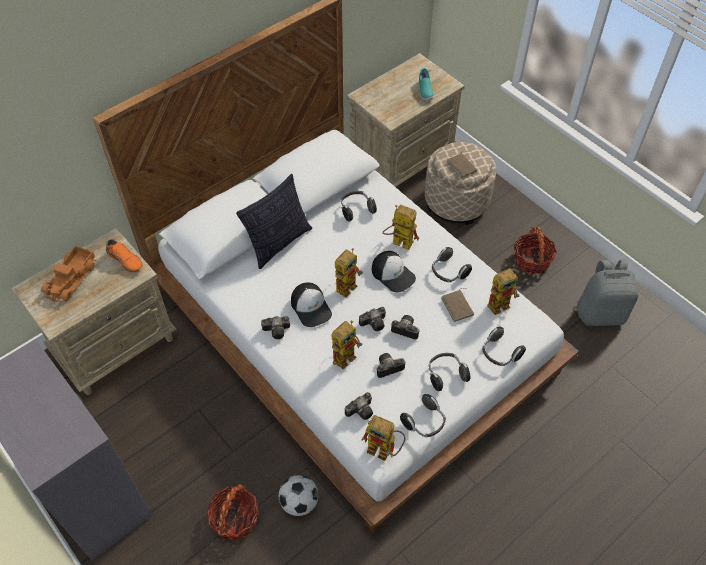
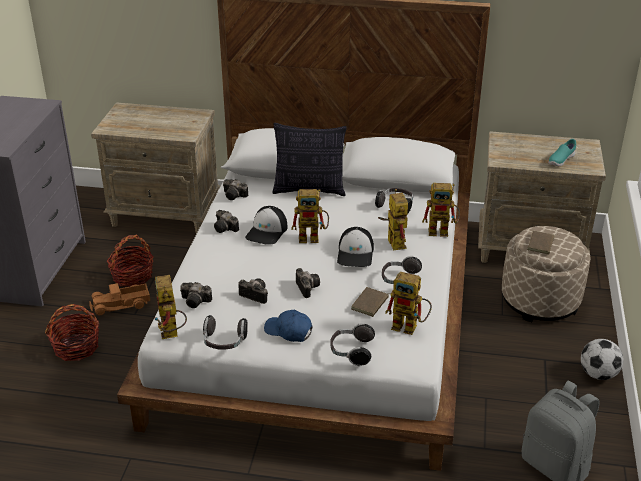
camera: 50 degrees right, 20 degrees down
(72, 279) = (150, 116): toy truck -> toy truck (121, 305)
(125, 259) = (191, 125): orange shoe -> none
(299, 502) = (123, 373): football -> football (598, 374)
(346, 354) = (242, 269): toy robot -> toy robot (443, 231)
(375, 322) = (292, 267): camera -> camera (235, 196)
(446, 374) = (288, 331): headphones -> blue cap
(532, 260) = (547, 382): basket -> basket (132, 276)

